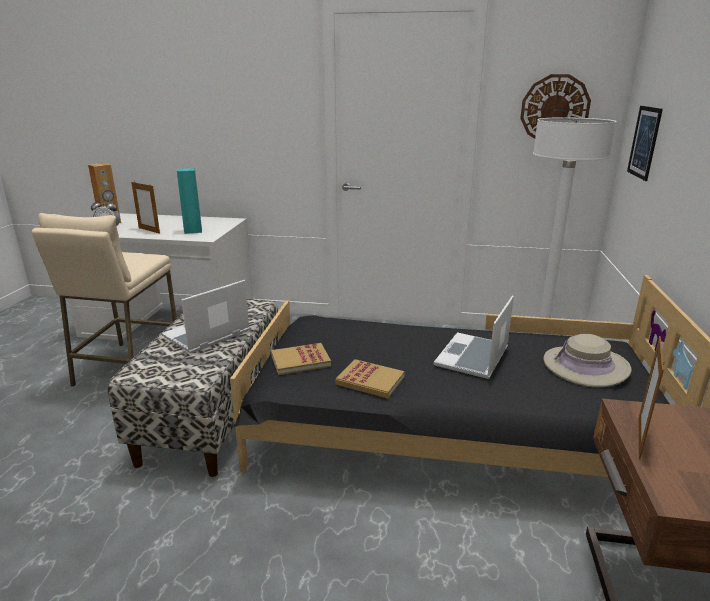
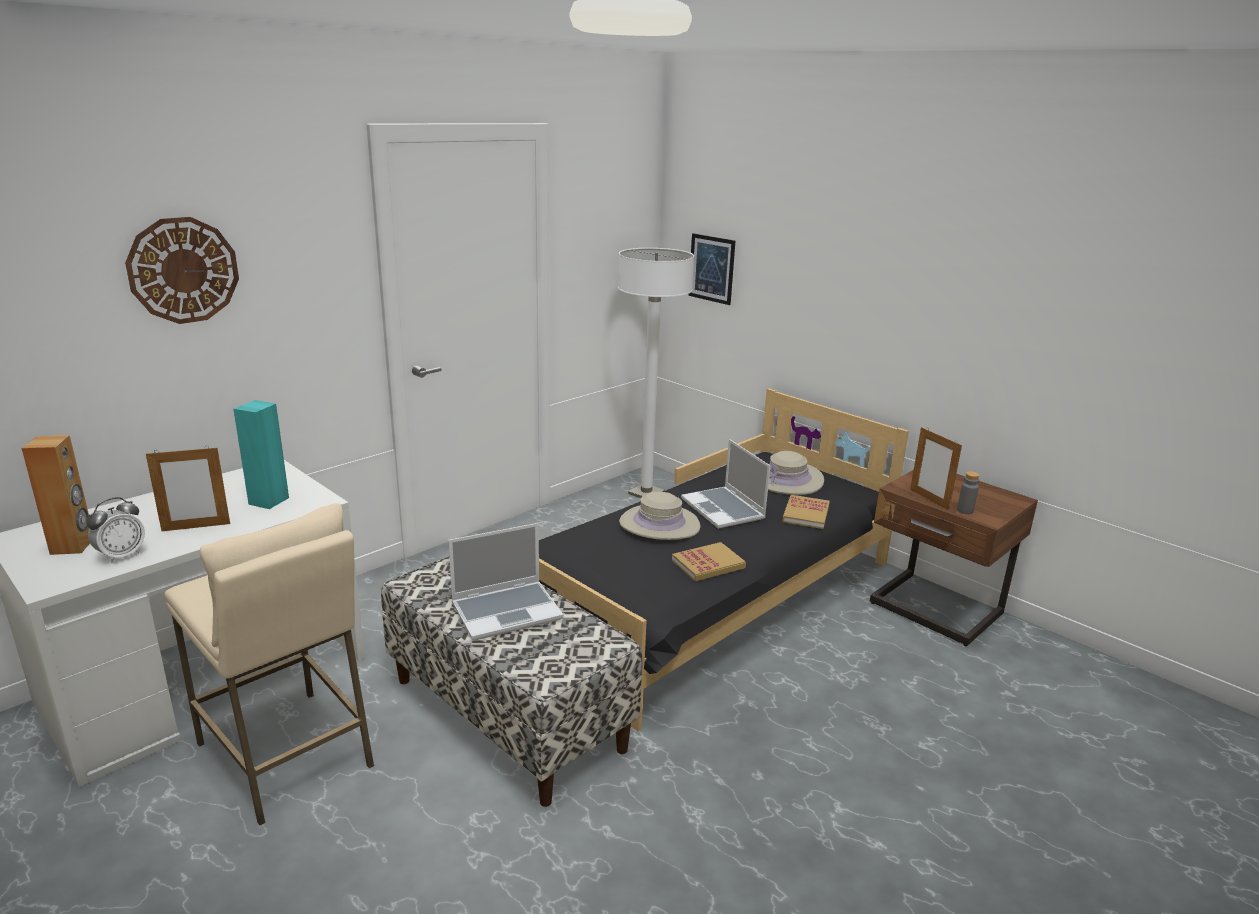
camera: 55 degrees left, 0 degrees up
(206, 335) = (507, 611): laptop -> laptop turned 105 degrees counterclockwise
(300, 361) = (629, 582): book -> book (806, 514)
(402, 343) = (659, 524): none -> beige hat
(554, 109) = (610, 240): wall clock -> wall clock (183, 270)
(662, 472) = (965, 510): none -> grey bottle

